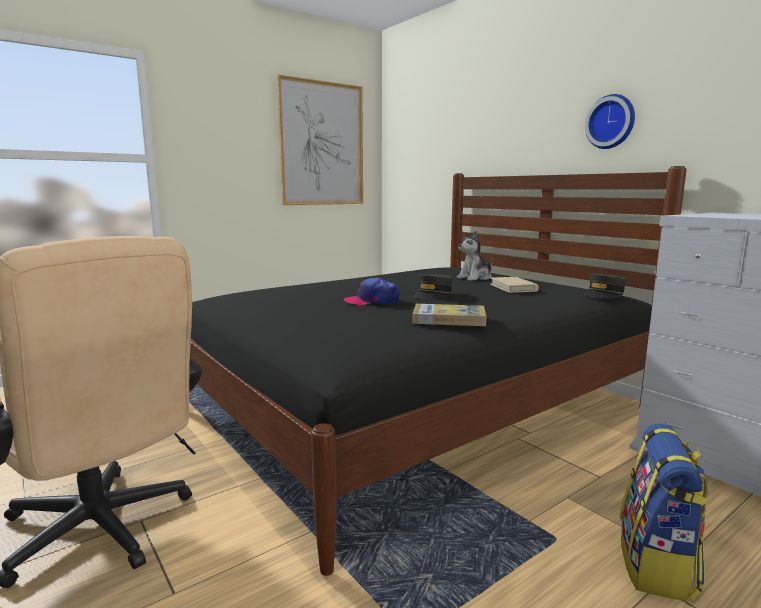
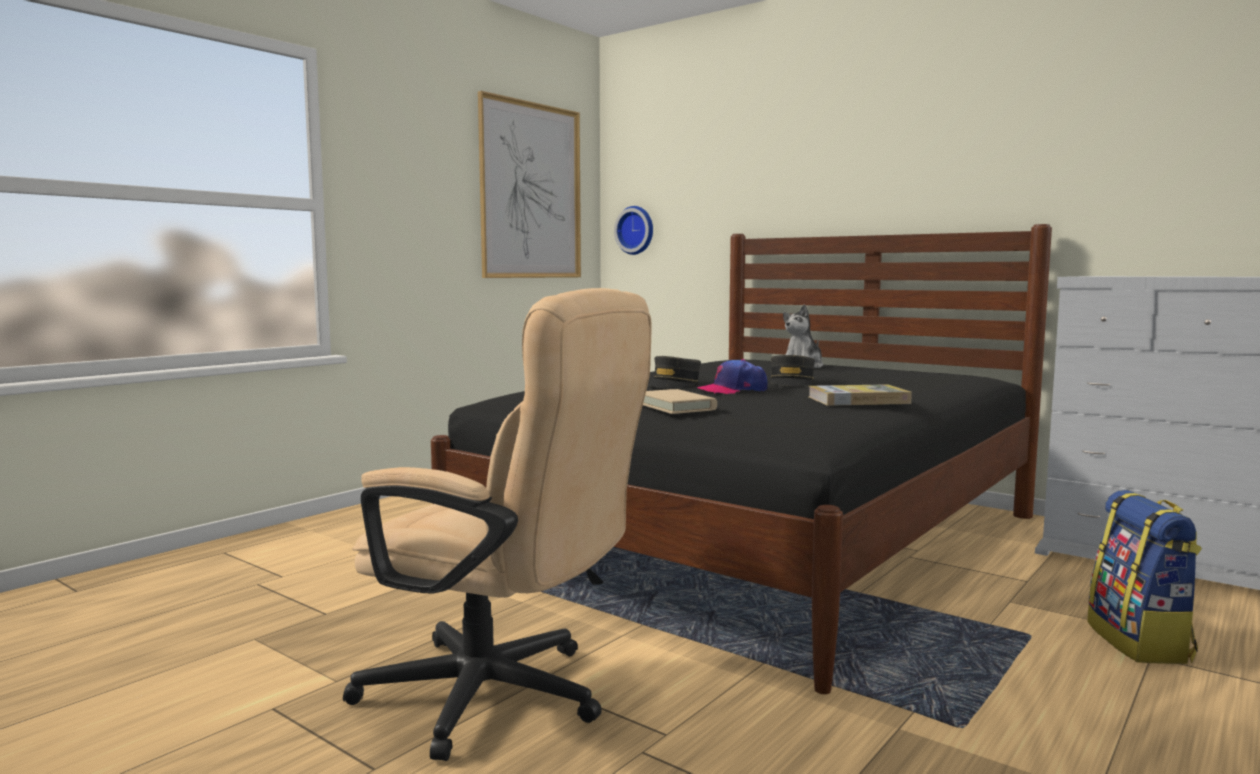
camera: 15 degrees left, 5 degrees down
(513, 287) = (868, 373): beige book -> beige book (675, 406)
(604, 294) = (976, 376): grey cap -> grey cap (674, 384)
(611, 122) = (953, 172): wall clock -> wall clock (636, 230)

